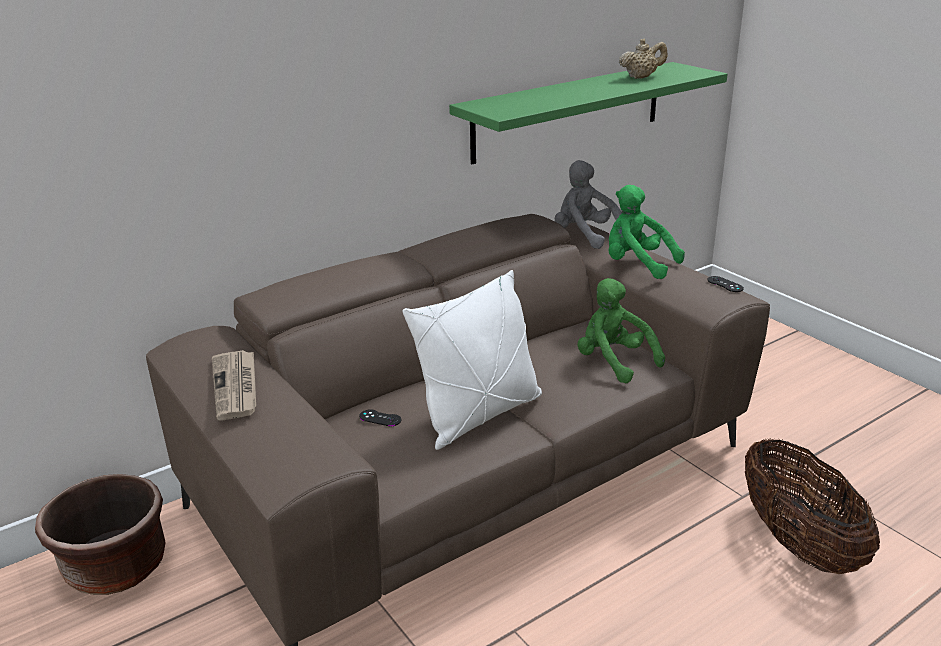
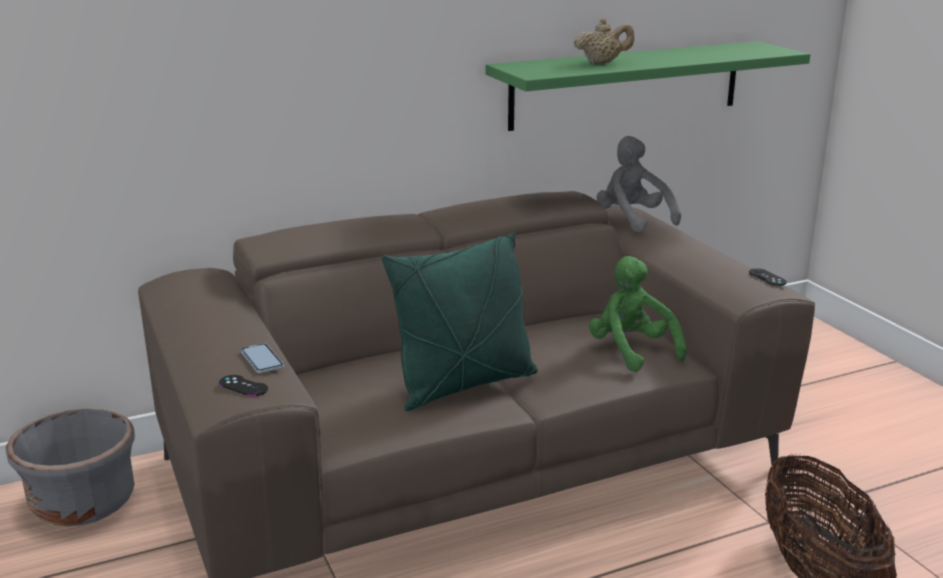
camera: 10 degrees right, 5 degrees down
(116, 567) = (83, 503): brown planter -> grey planter
(236, 387) = (209, 320): newspaper -> none
(306, 425) = (262, 359): none -> phone
(380, 418) = (359, 376): black game controller -> black game controller (243, 386)
(480, 415) = (464, 385): white pillow -> green pillow
(637, 265) = (676, 251): green plush toy -> none
(641, 77) = (709, 52): beige teapot -> beige teapot (602, 62)

